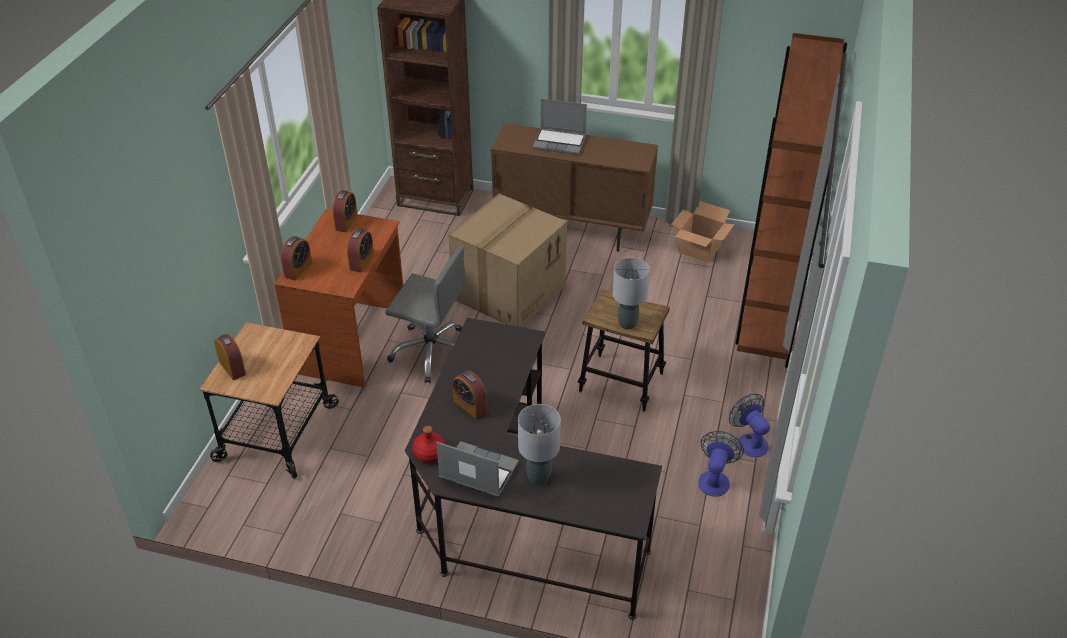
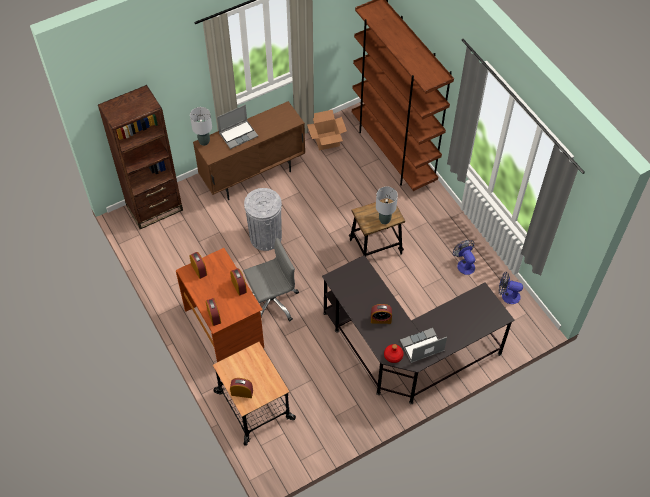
camera: 45 degrees left, 15 degrees up
(508, 291) = (265, 237): cardboard box -> grey trash can
(539, 477) = (447, 328): grey table lamp -> grey table lamp (204, 141)
(749, 441) = (458, 234): fan -> fan (507, 295)

